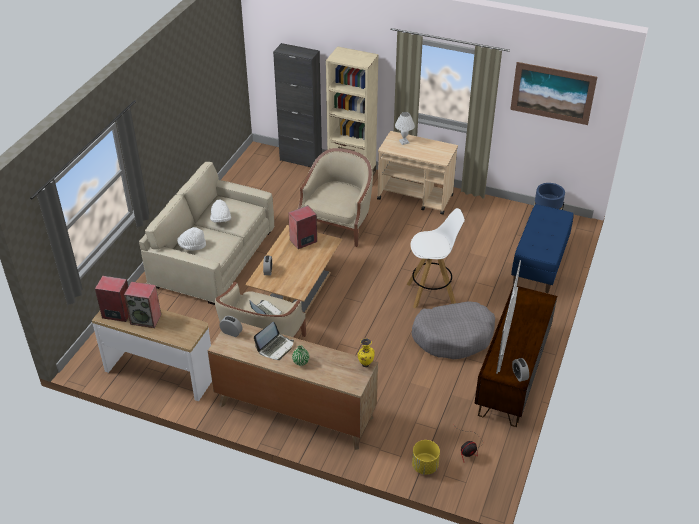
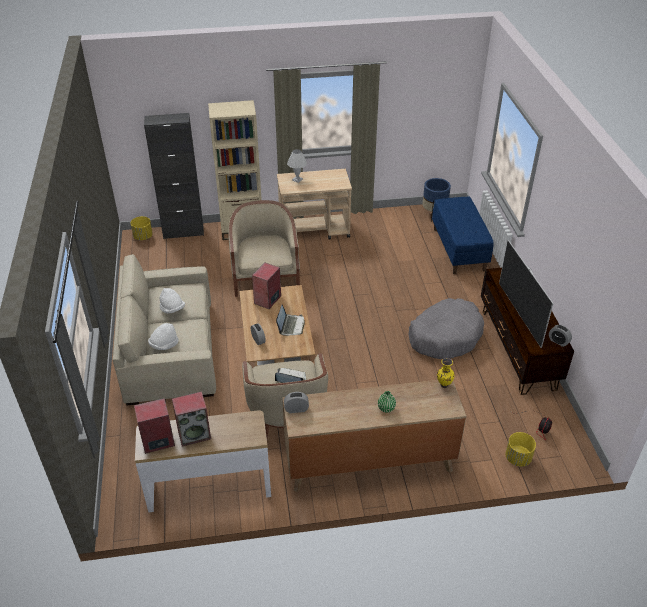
camera: 30 degrees left, 0 degrees up
(265, 153) = (143, 237): none -> yellow planter
(275, 347) = (351, 405): laptop -> laptop (291, 326)
(431, 293) = (397, 307): white stool -> none
(552, 93) = (425, 94): picture -> none

